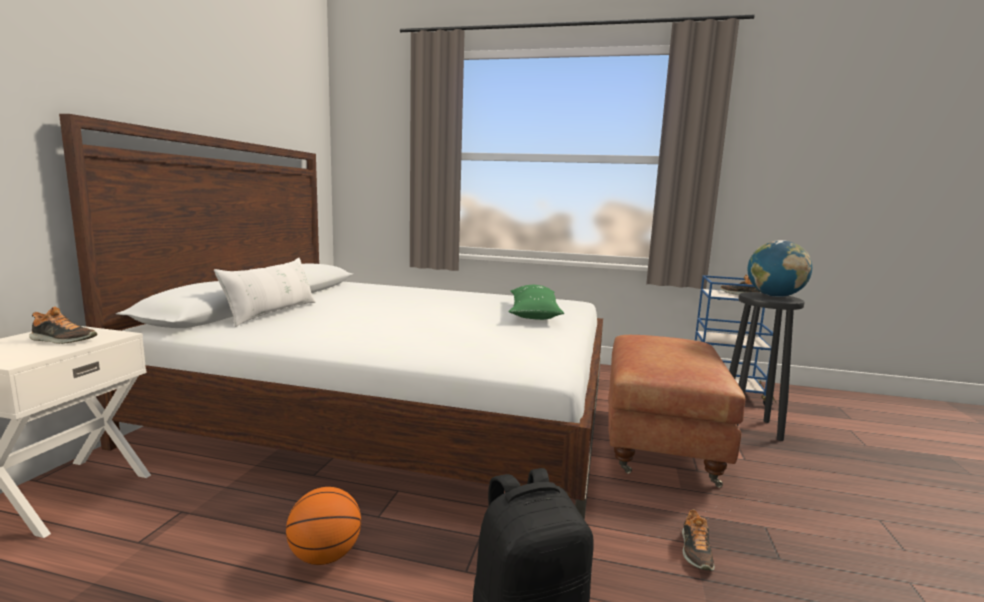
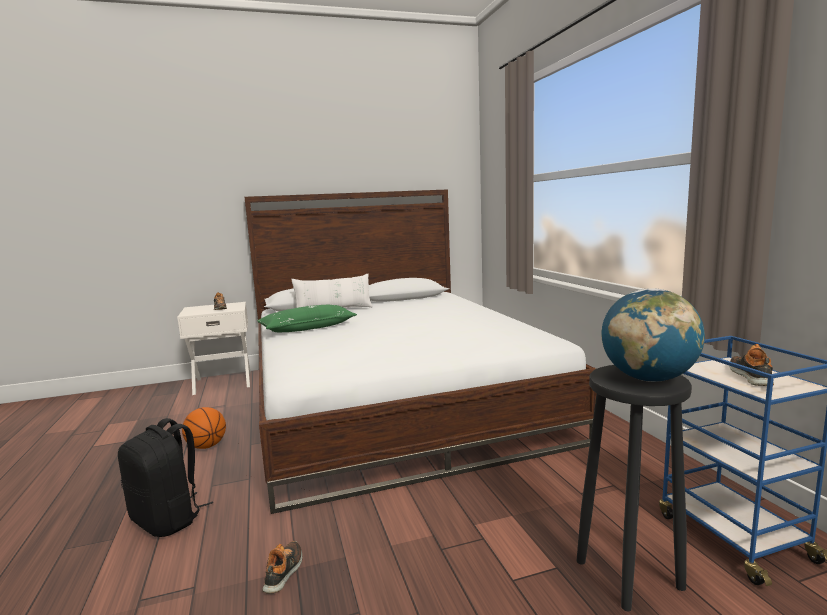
camera: 60 degrees right, 0 degrees up
(533, 313) = (463, 342): green pillow -> green pillow (308, 328)
(659, 443) = (478, 514): brown ottoman -> none
(695, 551) = (284, 571): shoe -> shoe turned 120 degrees clockwise

